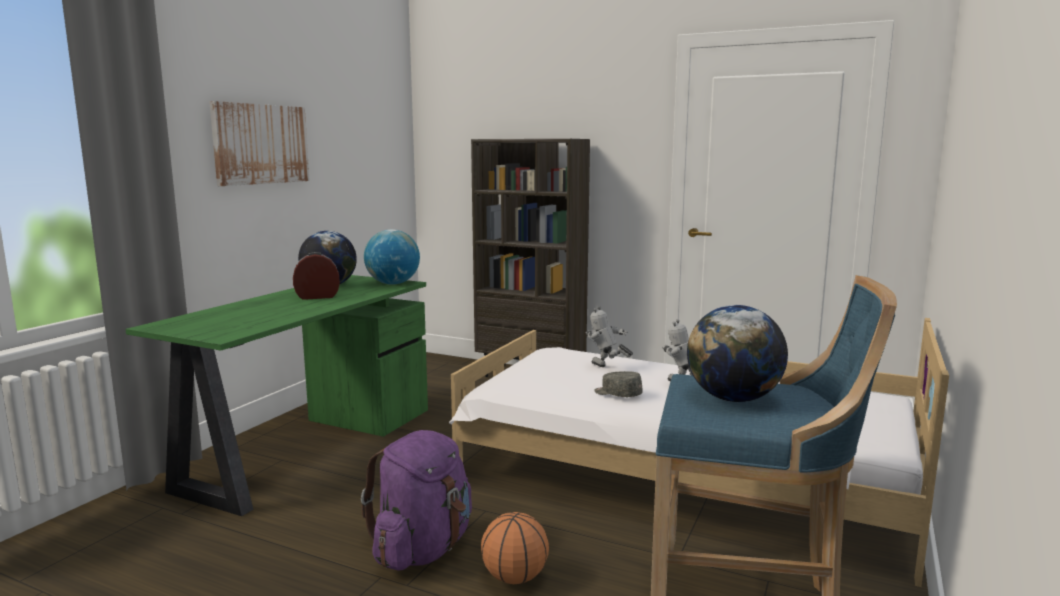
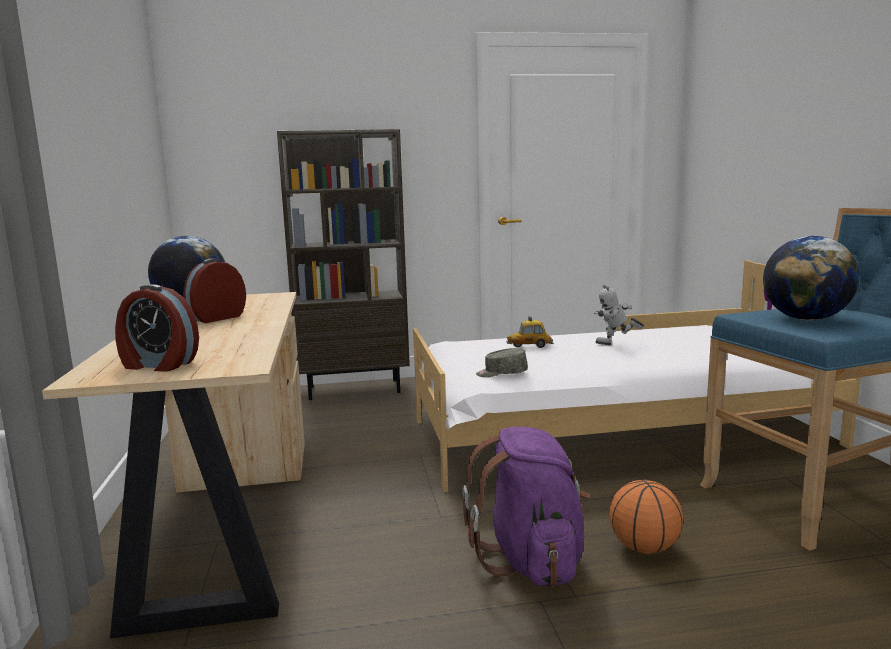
camera: 35 degrees left, 0 degrees up
(198, 325) = (158, 365): none -> alarm clock
(261, 144) = (71, 118): picture -> none
(307, 447) = (227, 518): green desk -> beige desk
(393, 284) = (265, 297): globe -> none
(606, 368) = (529, 346): toy robot -> toy car
(617, 394) = (587, 361): grey cap -> grey cap (501, 374)

